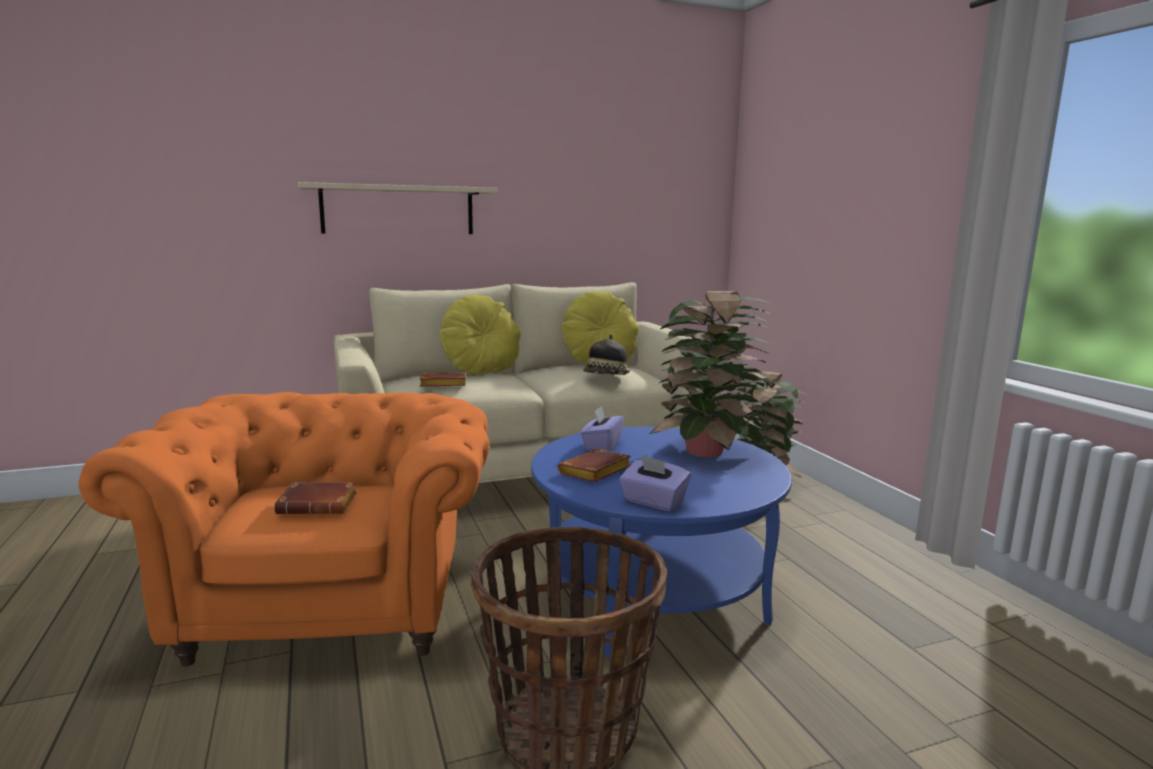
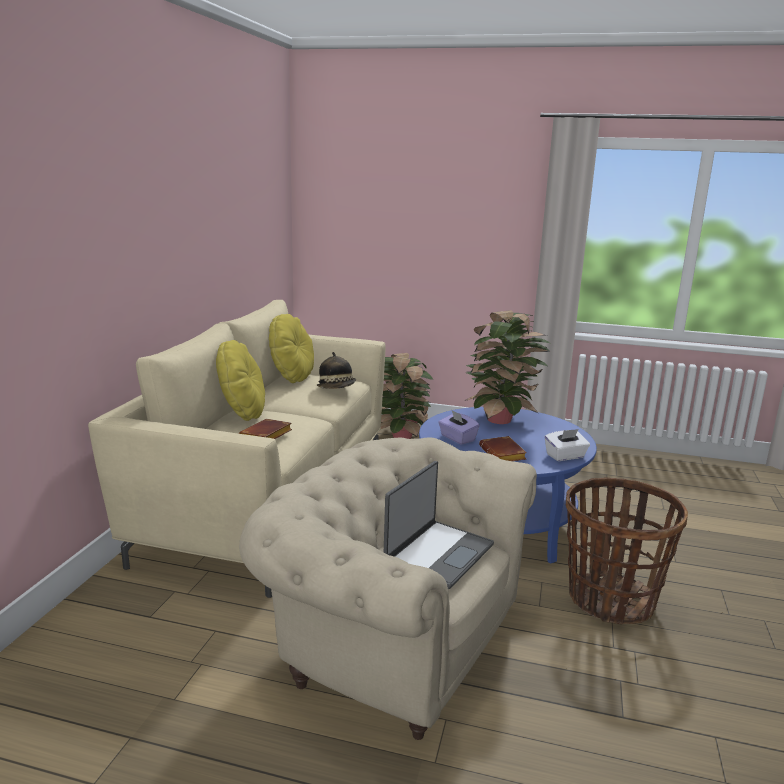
camera: 55 degrees left, 5 degrees up
(320, 504) = (437, 554): brown book -> laptop
(331, 604) = (389, 644): orange armchair -> beige armchair
(398, 210) = (118, 262): beige shelf -> none
(653, 502) = (565, 456): purple tissue box -> white tissue box

